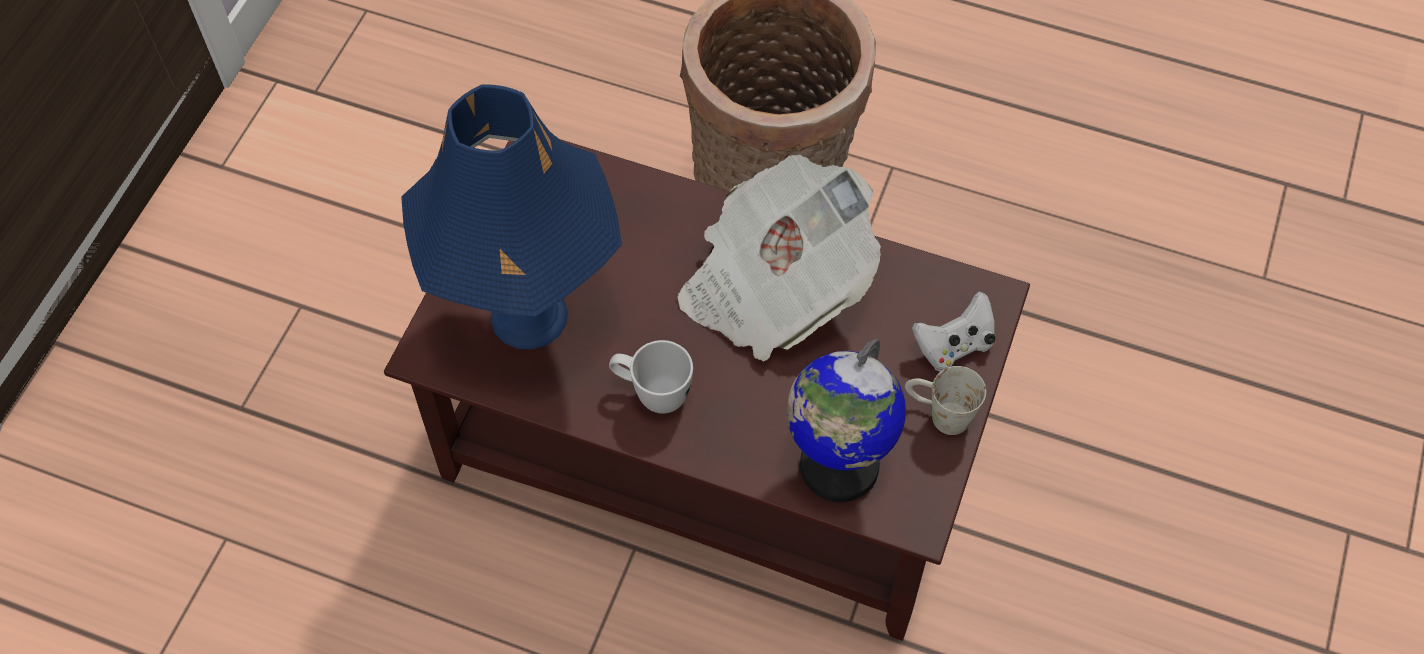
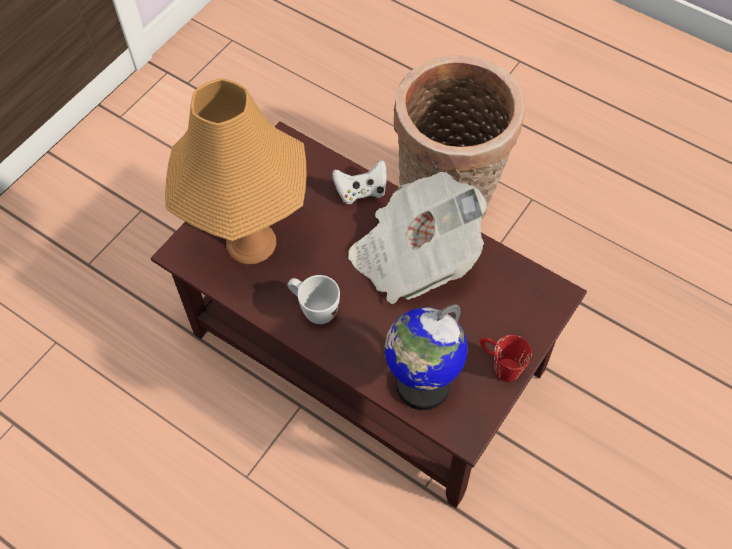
camera: 15 degrees right, 0 degrees up
(528, 316) = (250, 242): blue table lamp -> orange table lamp
(938, 414) = (499, 365): white mug -> red mug
(953, 346) = (523, 321): white game controller -> white game controller (361, 191)

